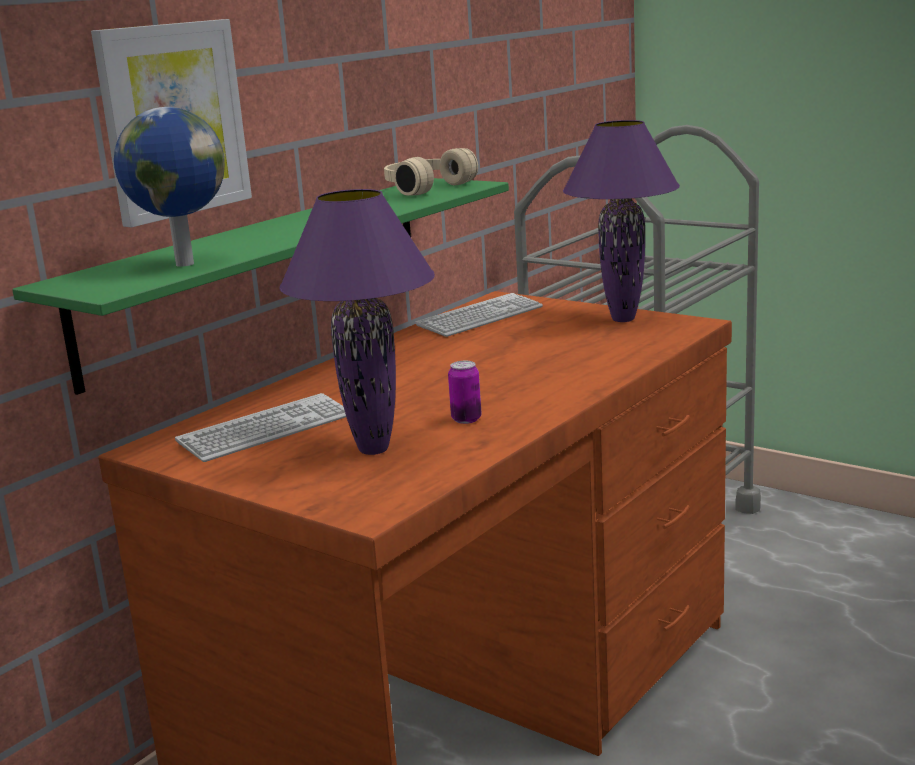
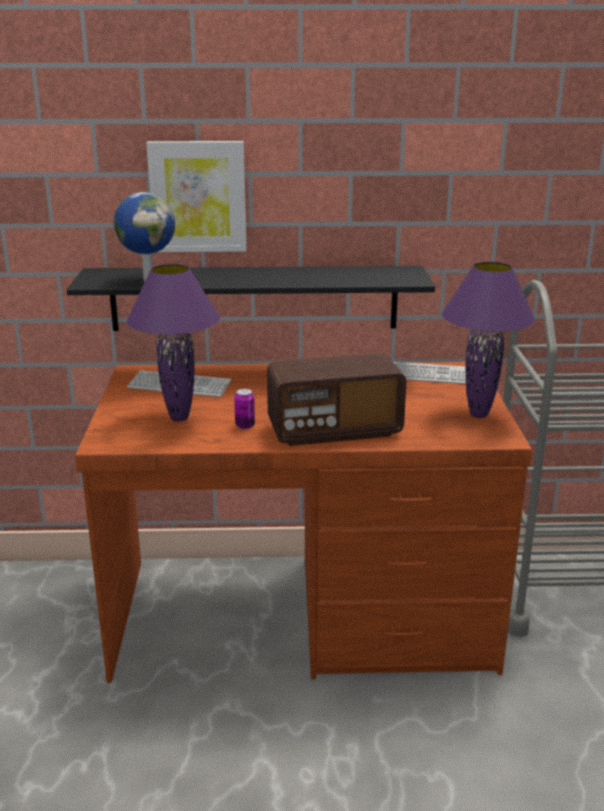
camera: 50 degrees right, 5 degrees up
(261, 274) = (254, 298): green shelf -> black shelf
(423, 188) = (386, 273): beige headphones -> none
(558, 381) = (334, 430): none -> radio

